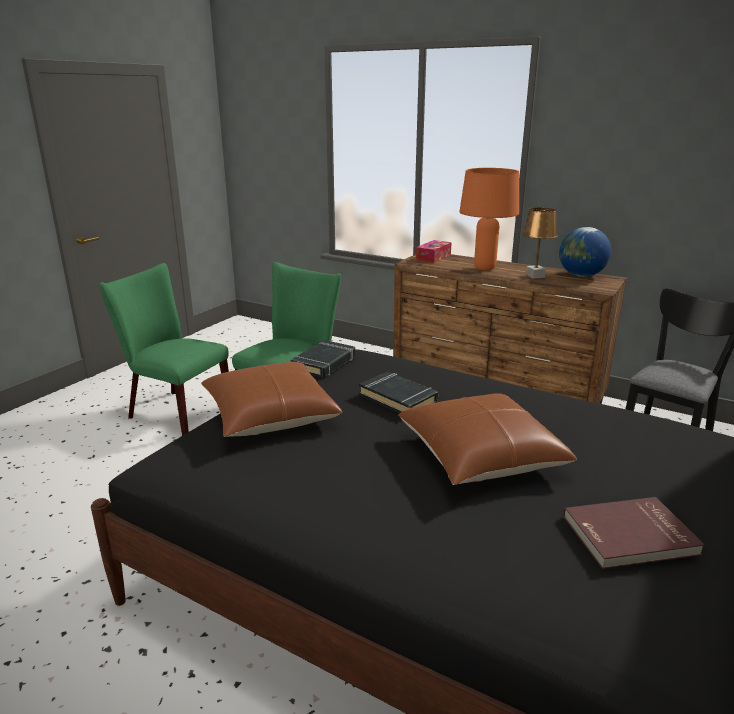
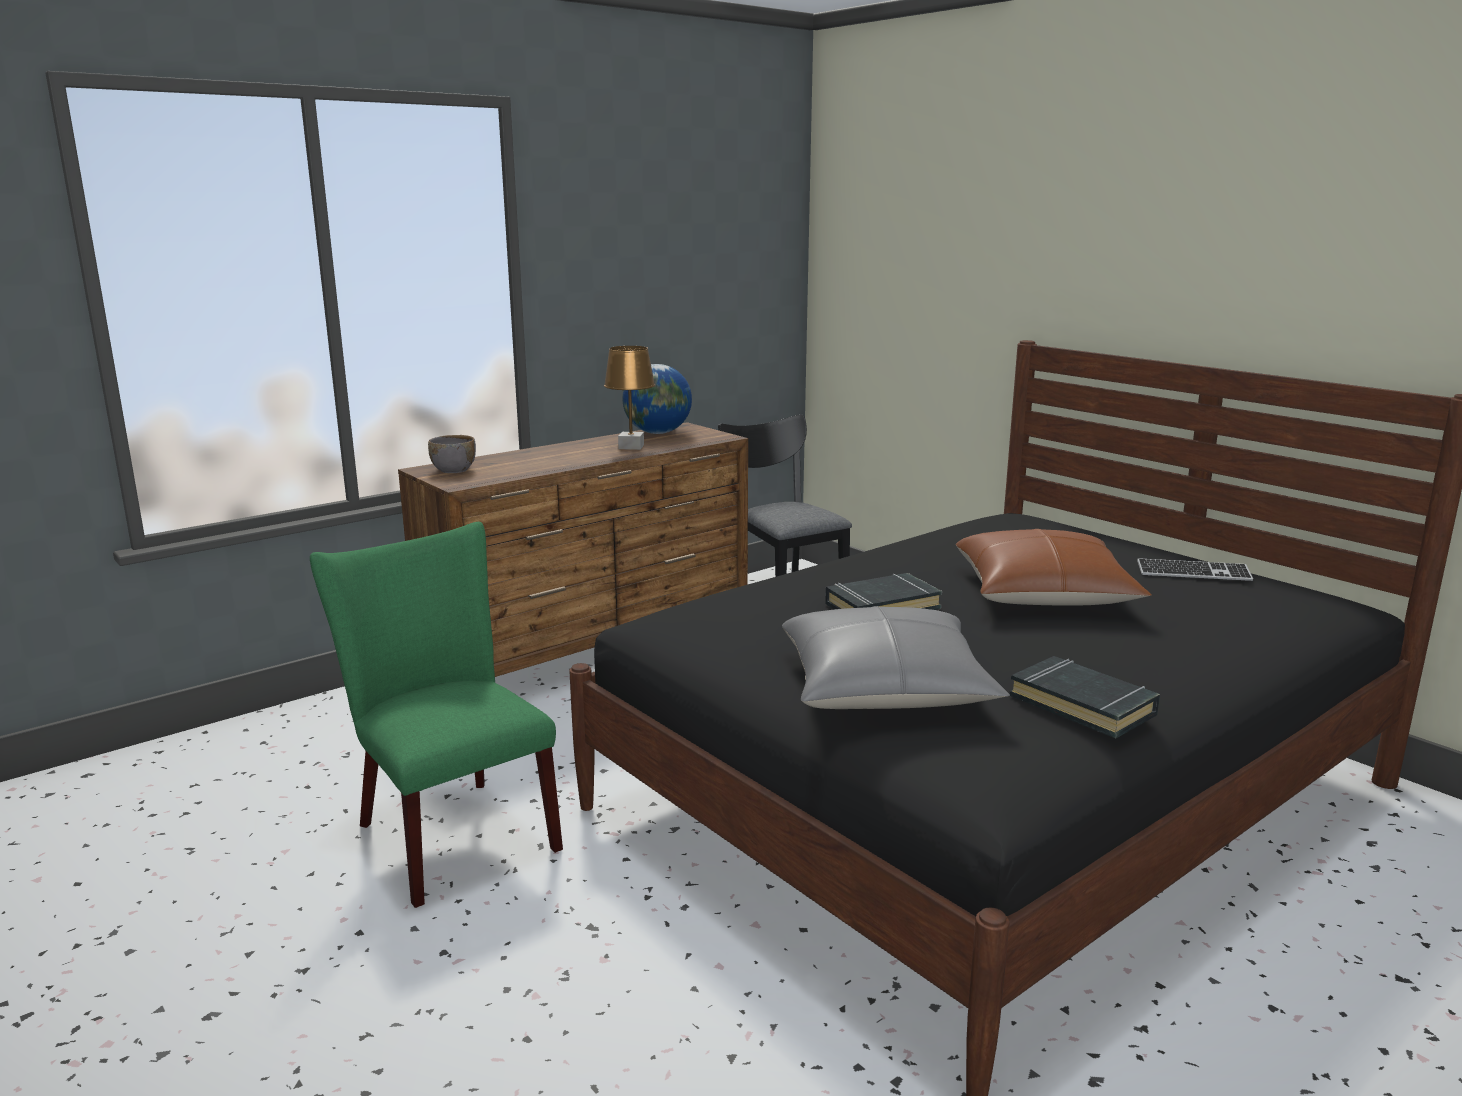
camera: 70 degrees left, 5 degrees down
(175, 411) = (281, 1001): green chair -> none
(270, 415) = (885, 688): brown pillow -> grey pillow
(324, 363) = (719, 632): black book -> black book (1083, 705)
(433, 257) = (454, 470): tissue box -> grey bowl
(484, 268) = (559, 458): orange table lamp -> none
(630, 536) = (1193, 573): red book -> keyboard

